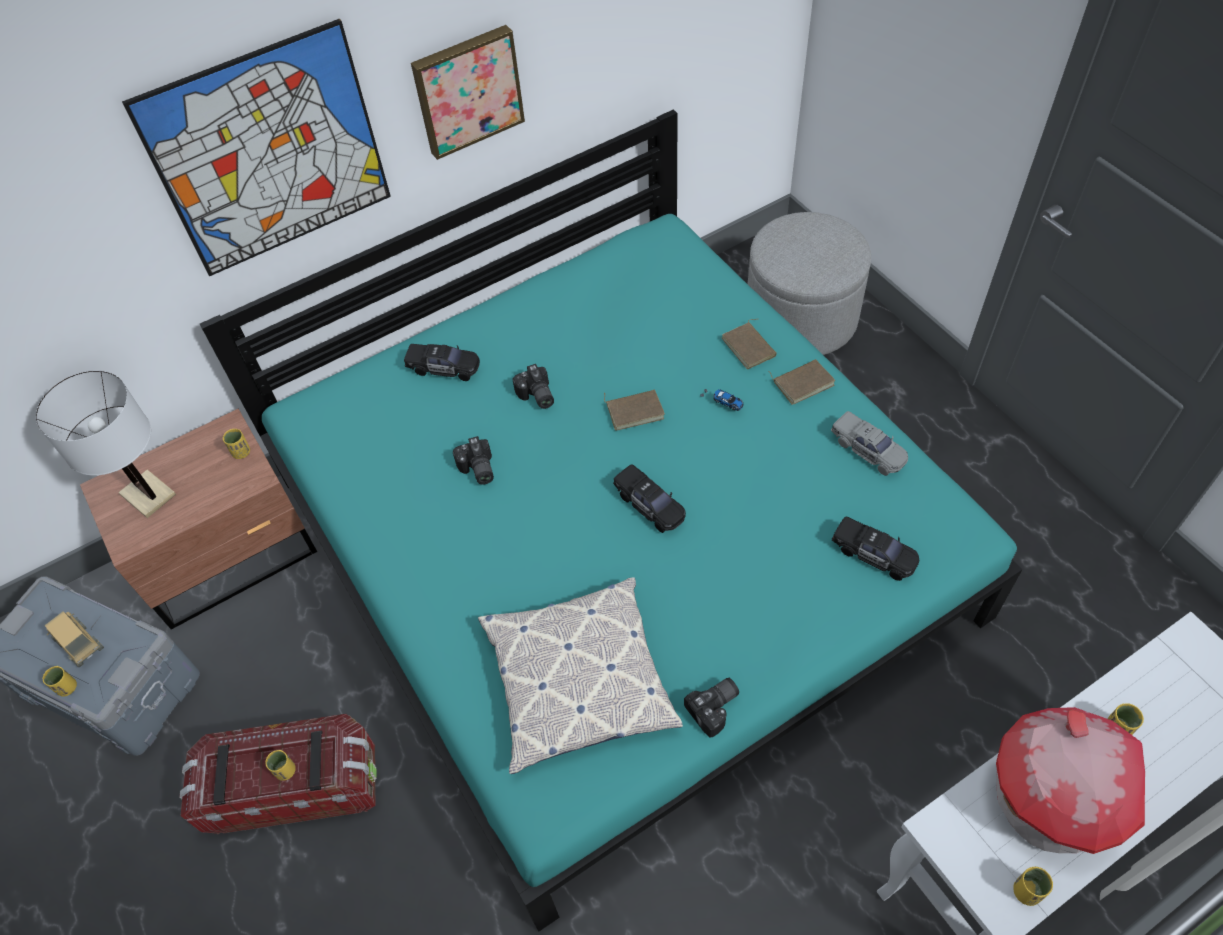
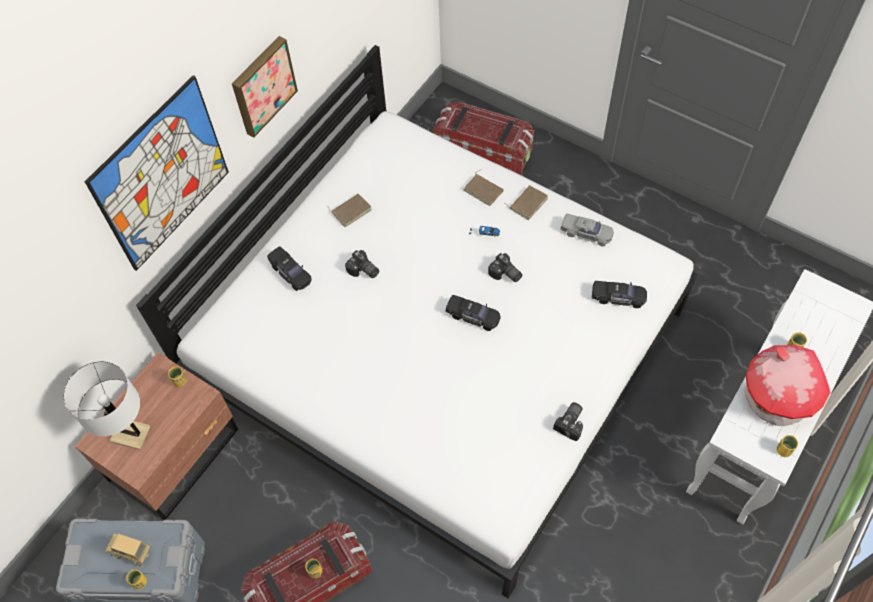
camera: 25 degrees left, 5 degrees up
(444, 368) = (291, 273): black toy car -> black toy car turned 60 degrees clockwise
(476, 470) = (351, 334): camera -> camera (505, 274)
(577, 679) = (484, 439): pillow -> none
(619, 544) = (439, 347): turquoise bed -> white bed
(635, 410) = (433, 258): brown book -> brown book (351, 210)
(801, 318) = (483, 151): grey ottoman -> storage box

